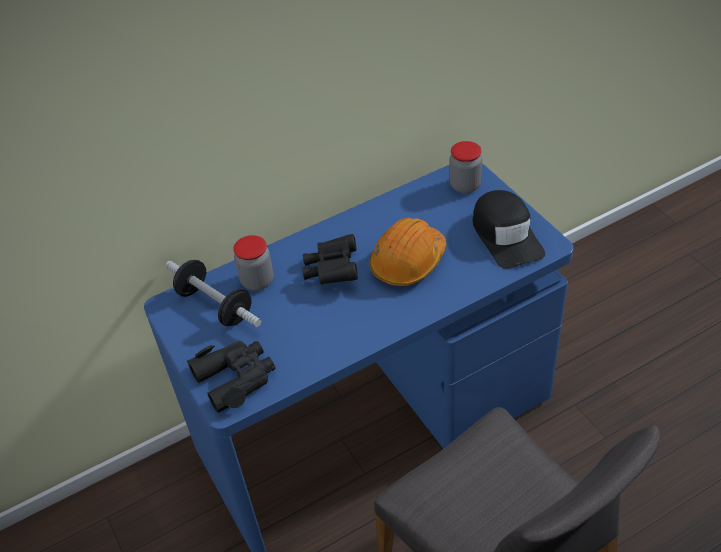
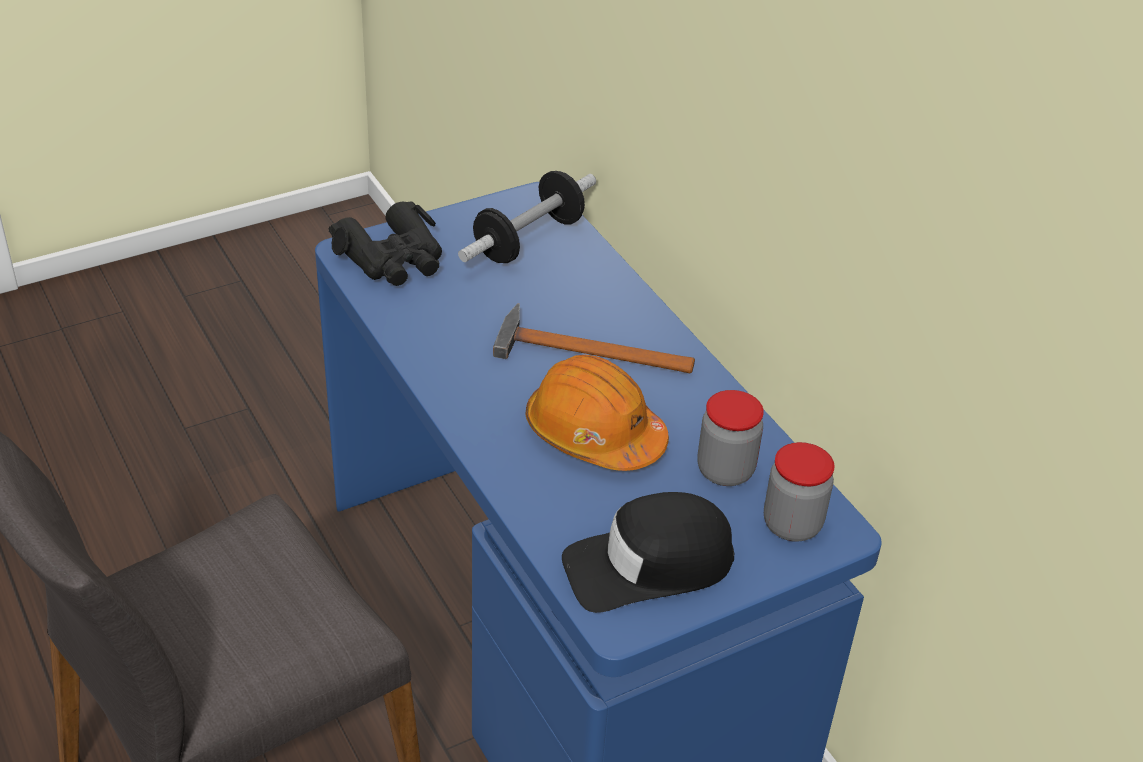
camera: 85 degrees right, 5 degrees down
(257, 281) = (572, 276): jar -> jar (725, 470)
(332, 270) = (584, 350): black binoculars -> hammer

